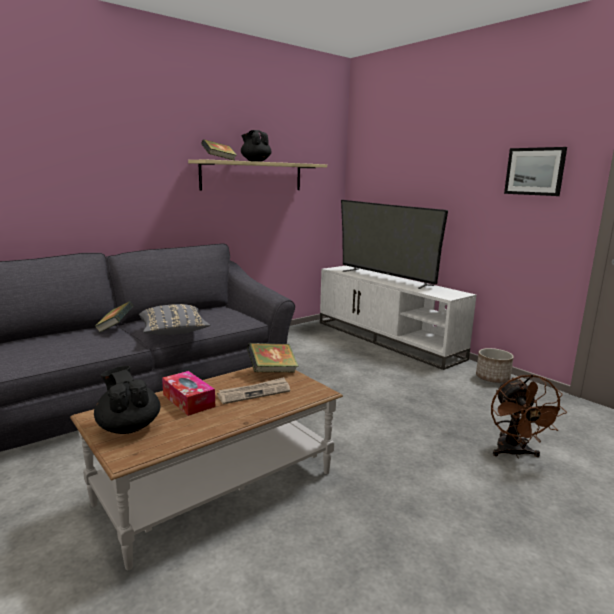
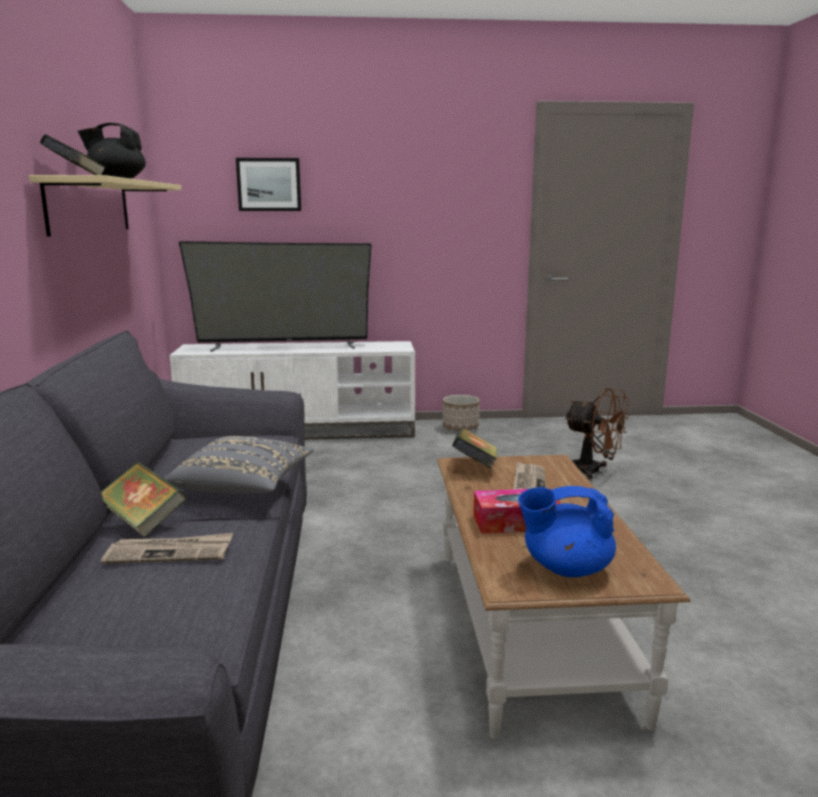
camera: 55 degrees left, 0 degrees up
(85, 340) = (170, 552): none -> newspaper
(128, 427) = (565, 568): black teapot -> blue teapot
(534, 171) = (460, 194): picture -> picture (269, 184)

